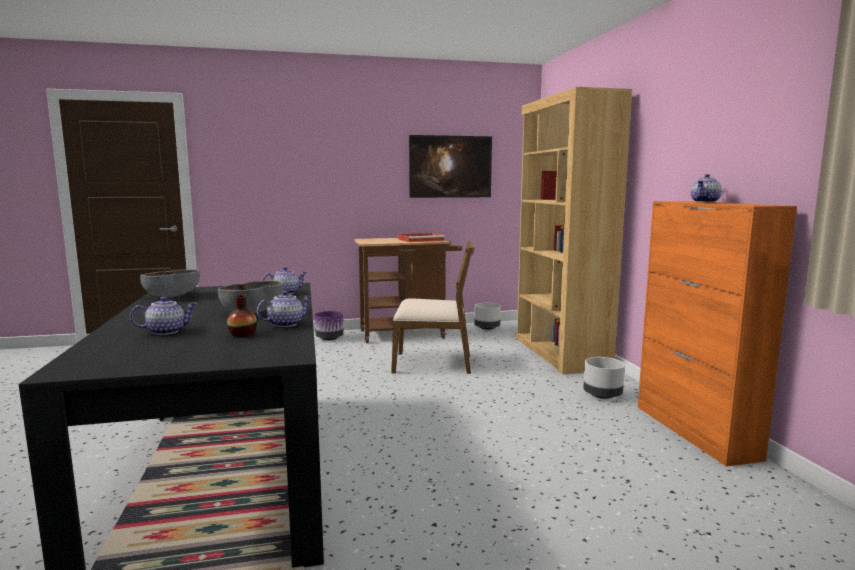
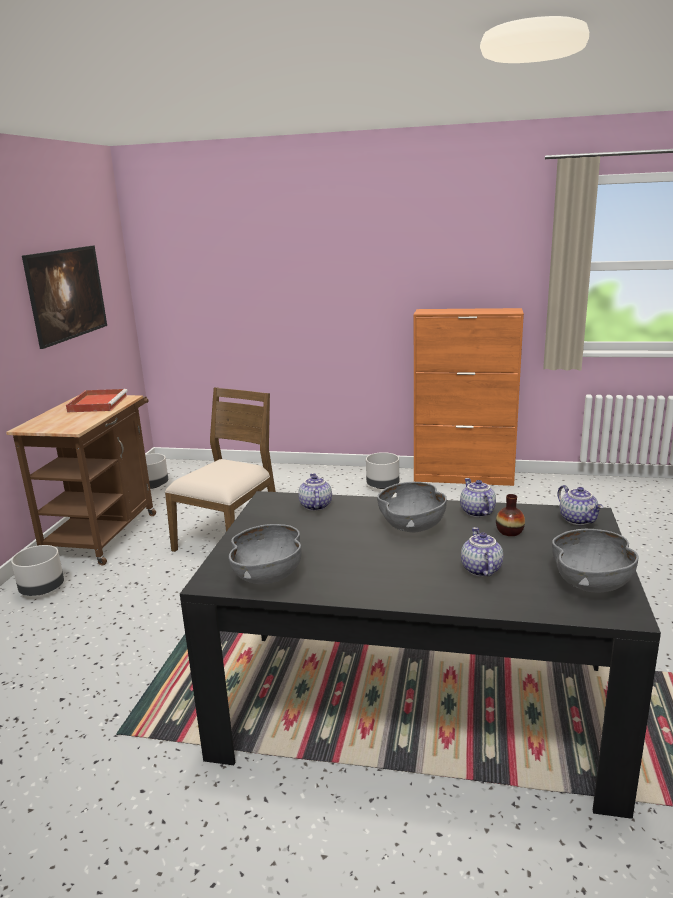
camera: 65 degrees left, 10 degrees up
(129, 360) = (591, 582): none -> grey bowl
(329, 338) = (42, 589): purple planter -> grey planter
(560, 353) = (274, 474): brown bookcase -> none
(705, 202) = (453, 310): teapot -> teapot (578, 520)

